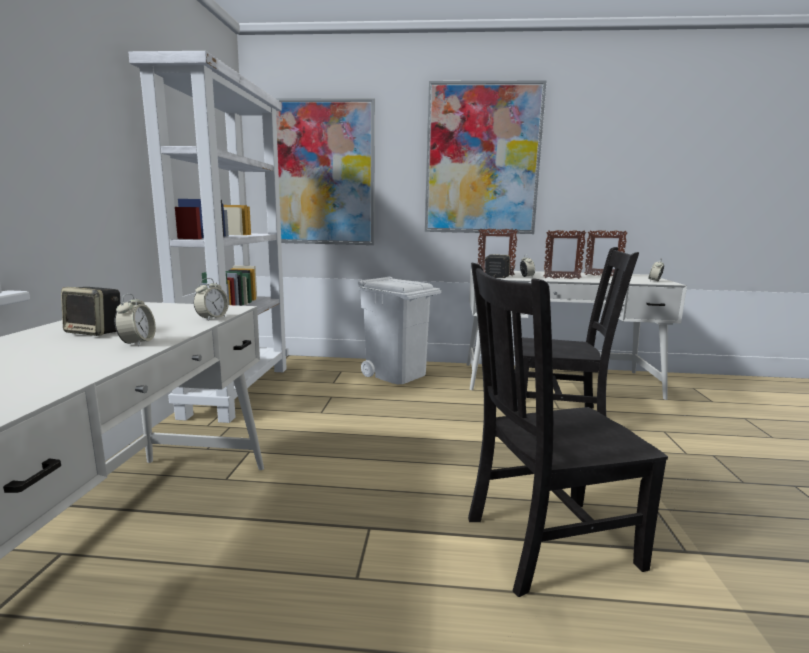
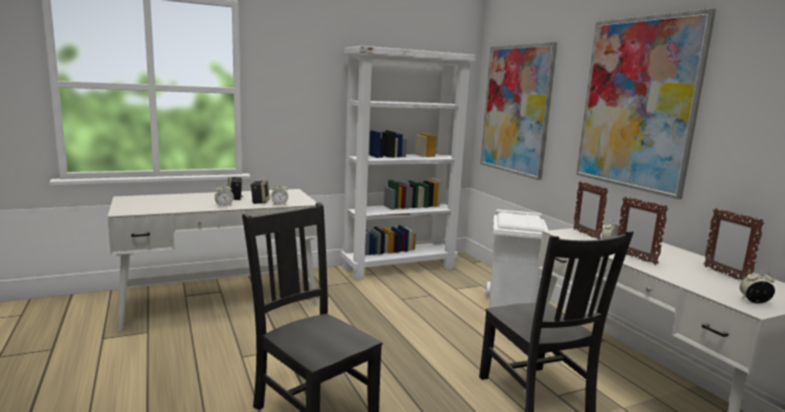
camera: 60 degrees right, 0 degrees up
(496, 277) = (571, 235): speaker -> speaker (260, 202)

